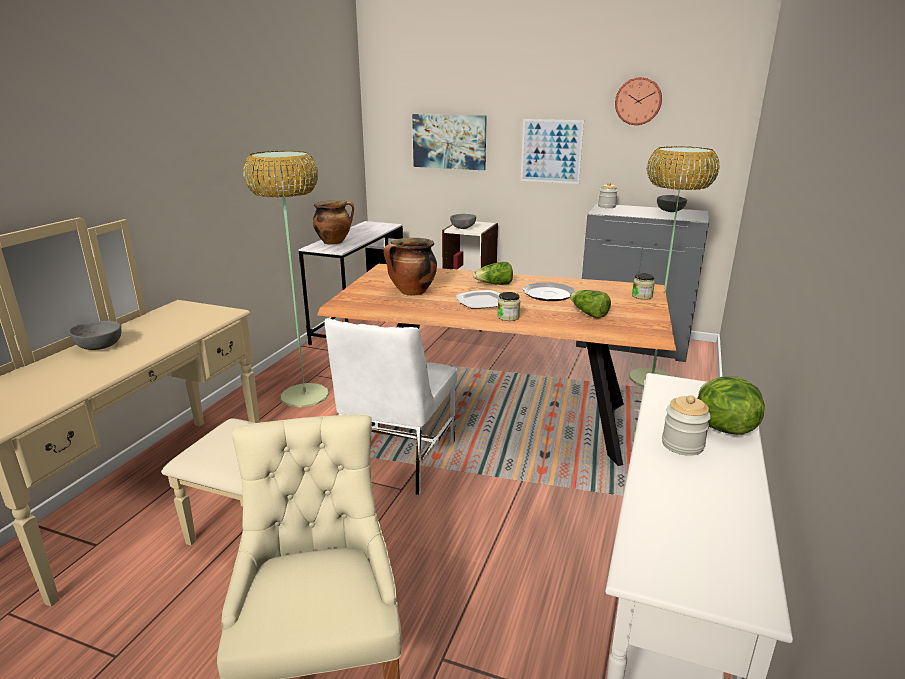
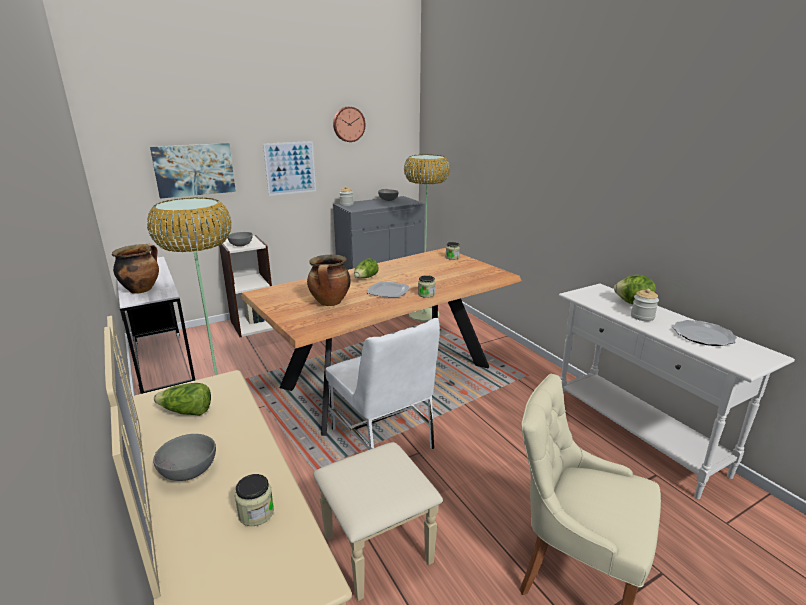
camera: 50 degrees left, 0 degrees up
(64, 383) = (256, 513): none -> jar
(549, 294) = (409, 272): plate -> plate (703, 335)
(588, 314) = (455, 276): lettuce -> lettuce (186, 412)

